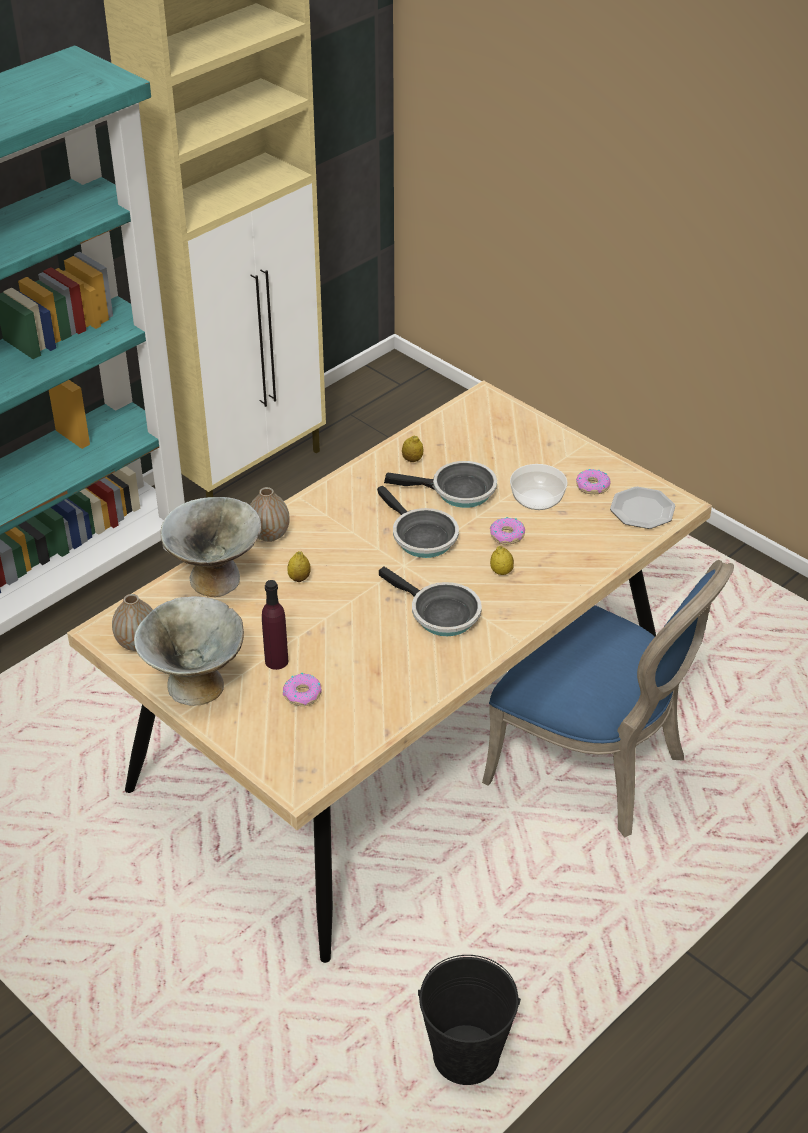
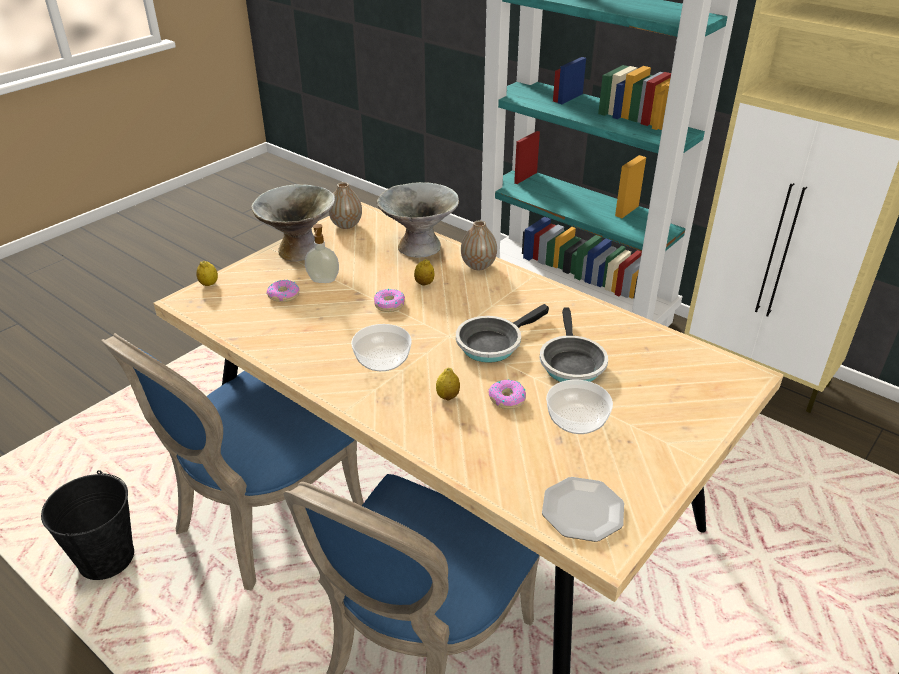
camera: 85 degrees right, 5 degrees down
(276, 661) = (323, 281): purple bottle -> soap dispenser
(412, 460) = (612, 332): lemon -> lemon (209, 284)
(421, 905) = (260, 522): none -> blue chair
(440, 614) = (381, 360): frying pan -> bowl
(592, 486) = (615, 465): donut -> donut (389, 304)

